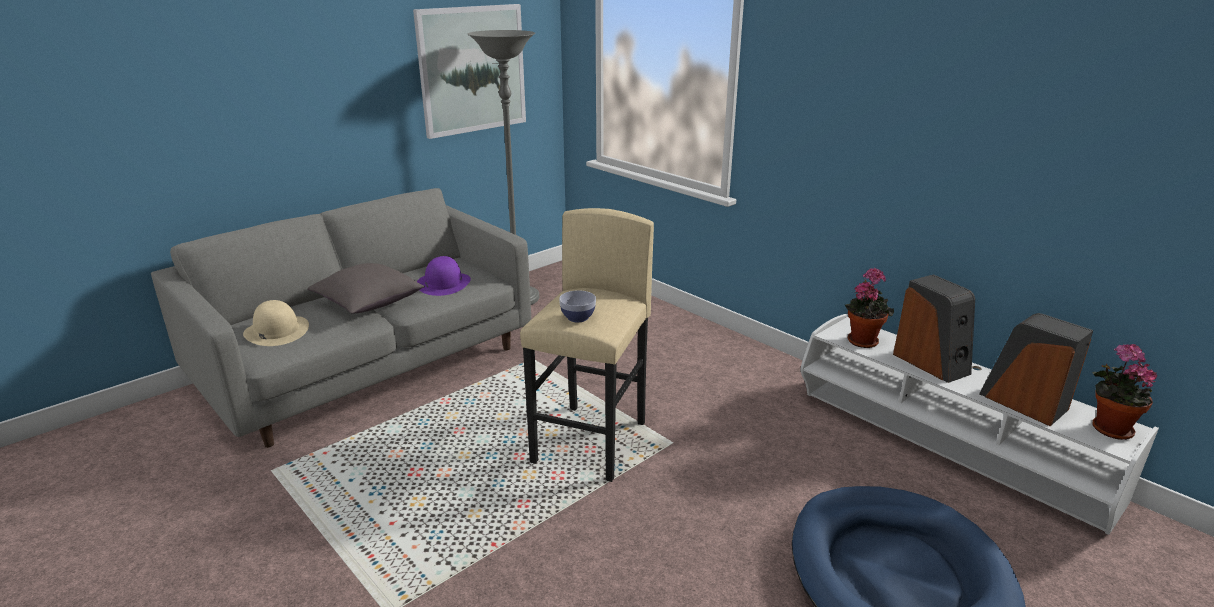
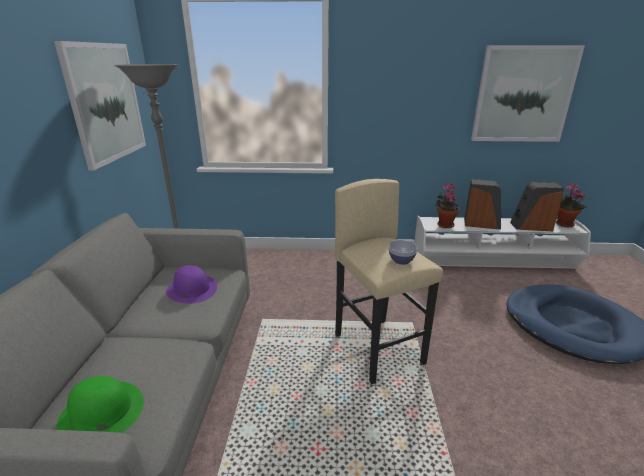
camera: 45 degrees left, 0 degrees up
(276, 331) = (101, 412): beige hat -> green hat
(369, 304) = (156, 335): grey pillow -> none
(1052, 135) = (523, 95): none -> picture

